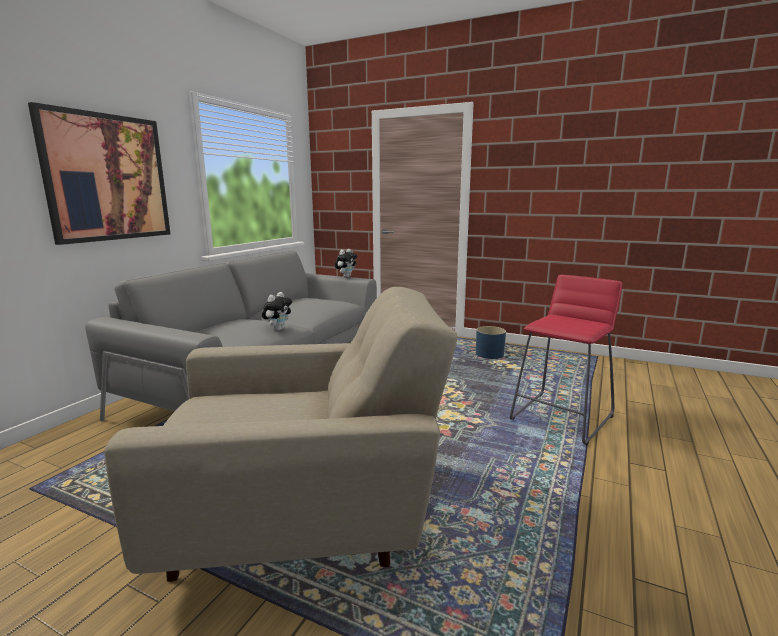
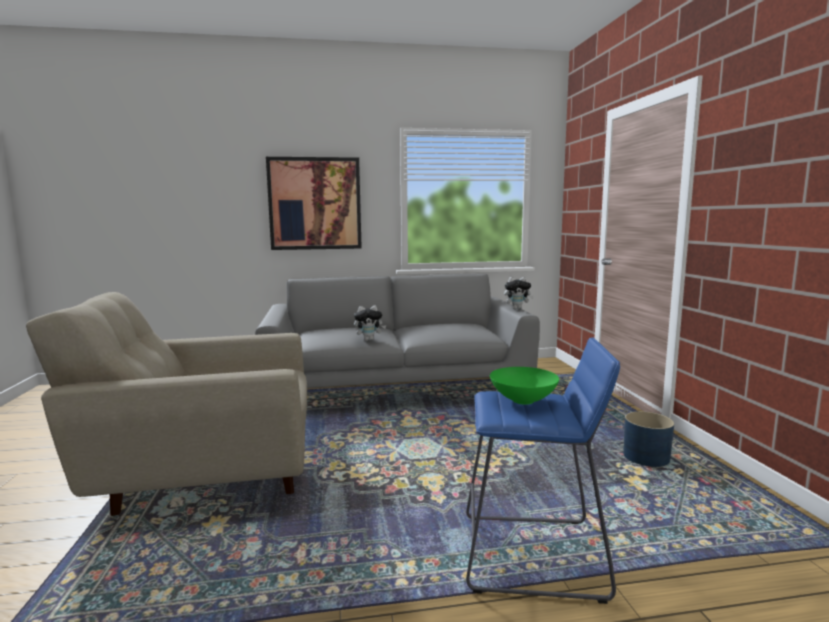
camera: 55 degrees right, 5 degrees down
(305, 520) = (202, 477): beige armchair -> beige armchair turned 120 degrees clockwise
(559, 321) = (522, 400): none -> green bowl
(561, 417) = (532, 555): red stool -> blue stool

